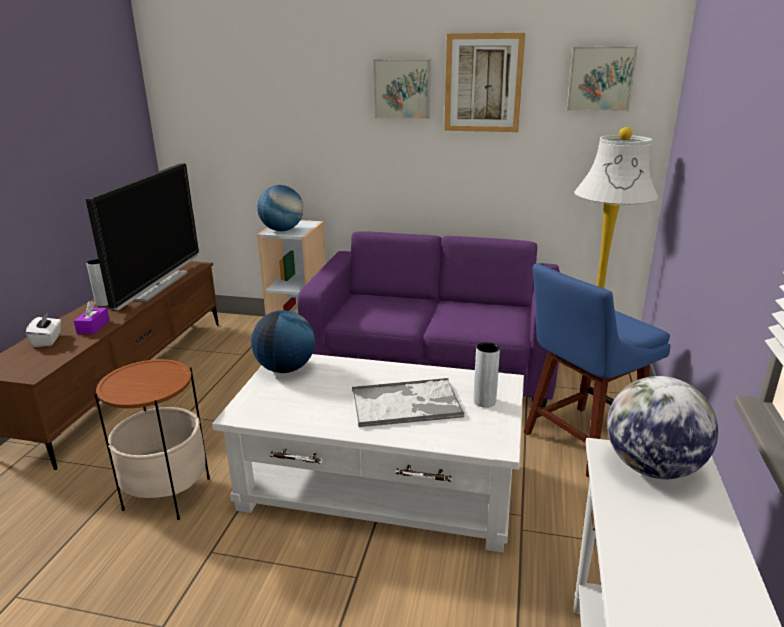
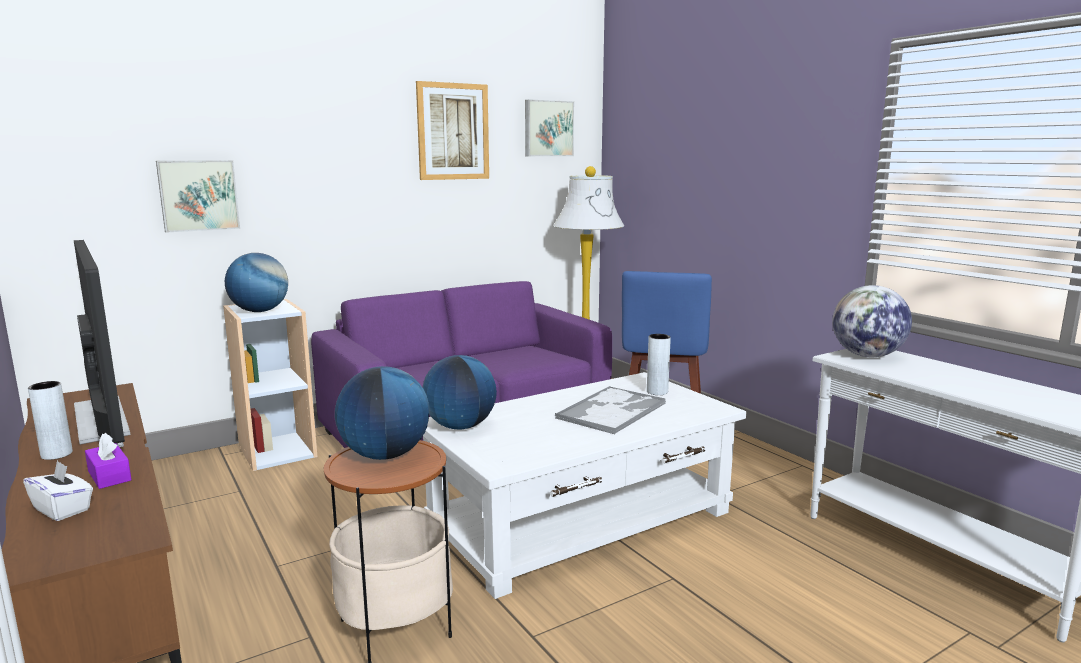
camera: 45 degrees left, 10 degrees down
(154, 375) = (385, 455): none -> globe
(402, 88) = (373, 136): picture -> picture (198, 195)

